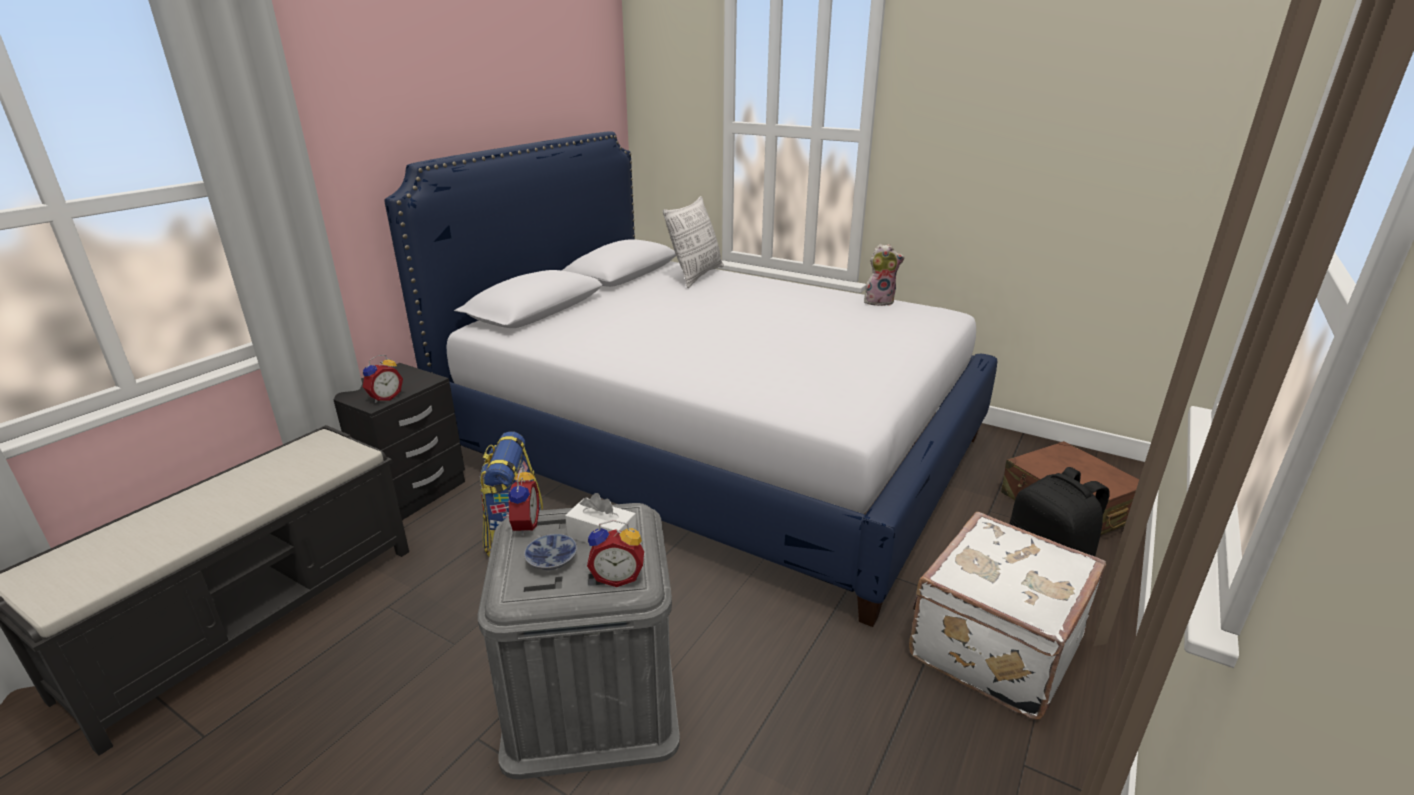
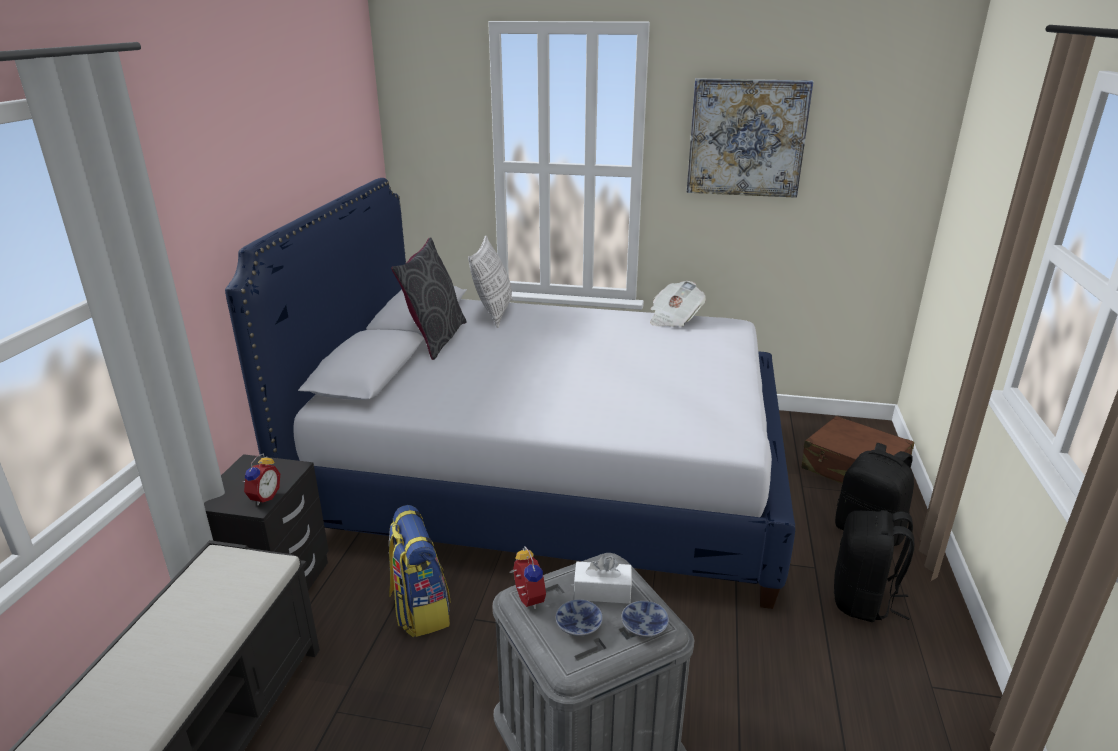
camera: 20 degrees left, 0 degrees up
(617, 577) = (645, 625): alarm clock -> bowl
(621, 290) = (435, 339): none -> grey pillow
(879, 301) = (674, 319): plush toy -> newspaper
(991, 98) = (746, 138): none -> picture
(991, 646) = (863, 600): white suitcase -> black backpack

